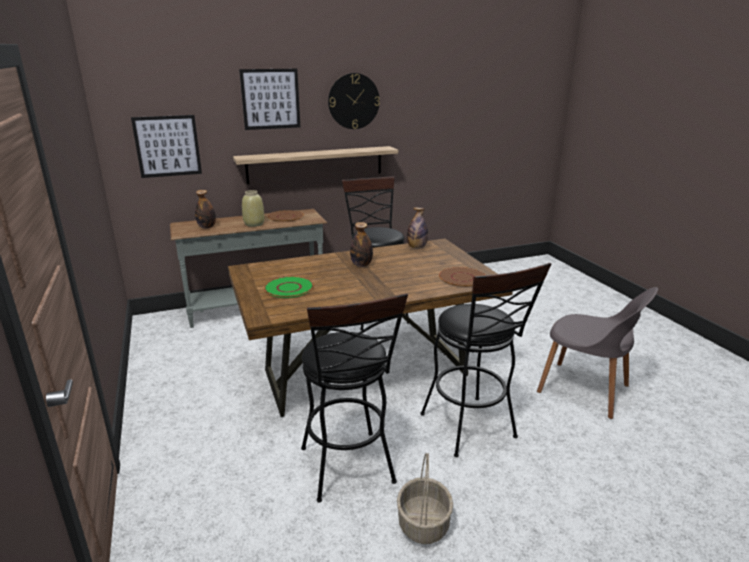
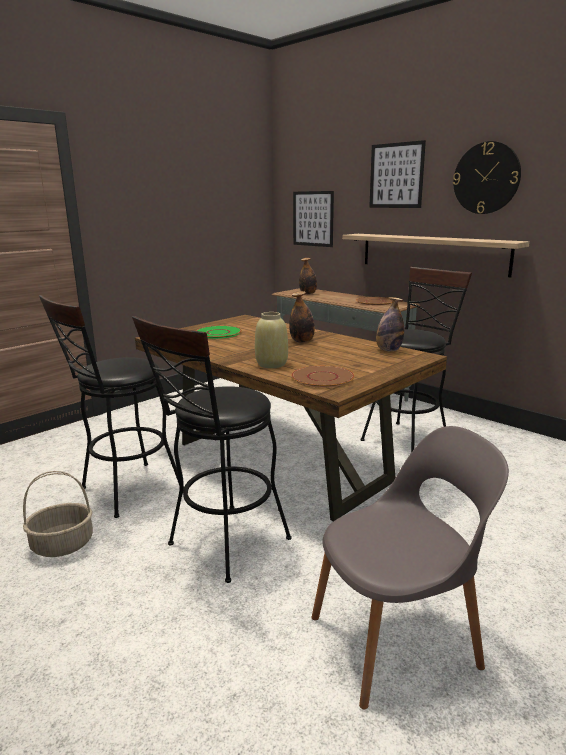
camera: 65 degrees right, 5 degrees down
(254, 224) = (337, 299): beige vase -> beige vase (271, 364)
(586, 390) = (398, 639): grey chair -> grey chair turned 120 degrees counterclockwise

